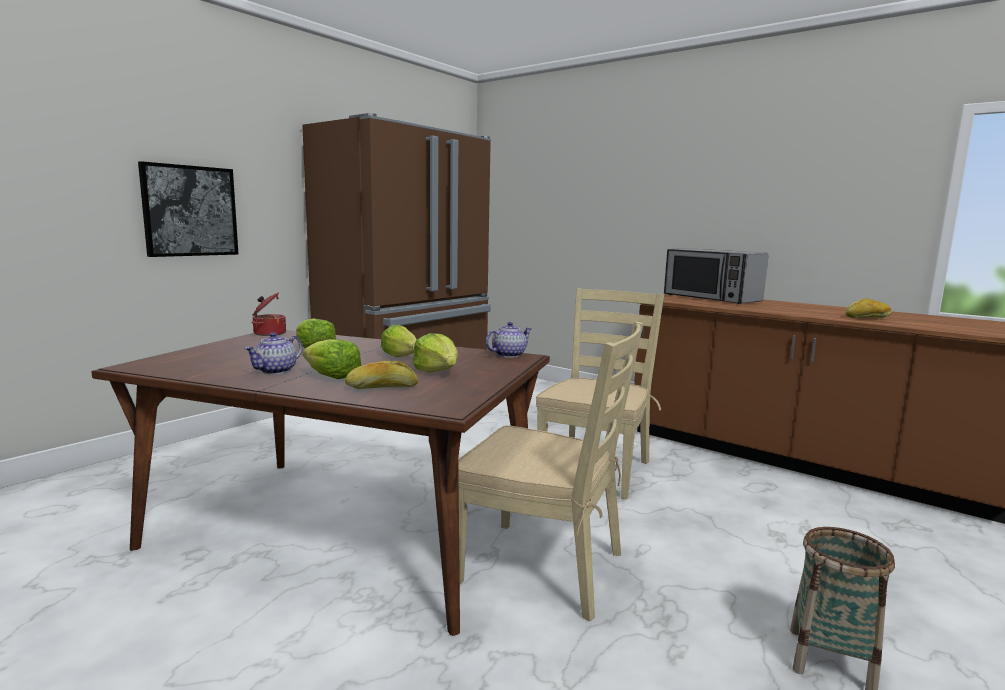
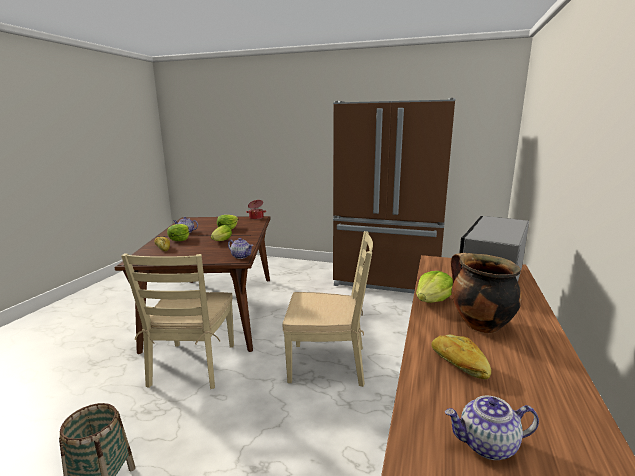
camera: 70 degrees right, 5 degrees up
(190, 211) = (289, 155): picture -> none
(437, 371) = (195, 250): lettuce -> lettuce (432, 301)
(802, 309) = (479, 324): none -> cooking pot
(954, 325) = (487, 445): none -> teapot

